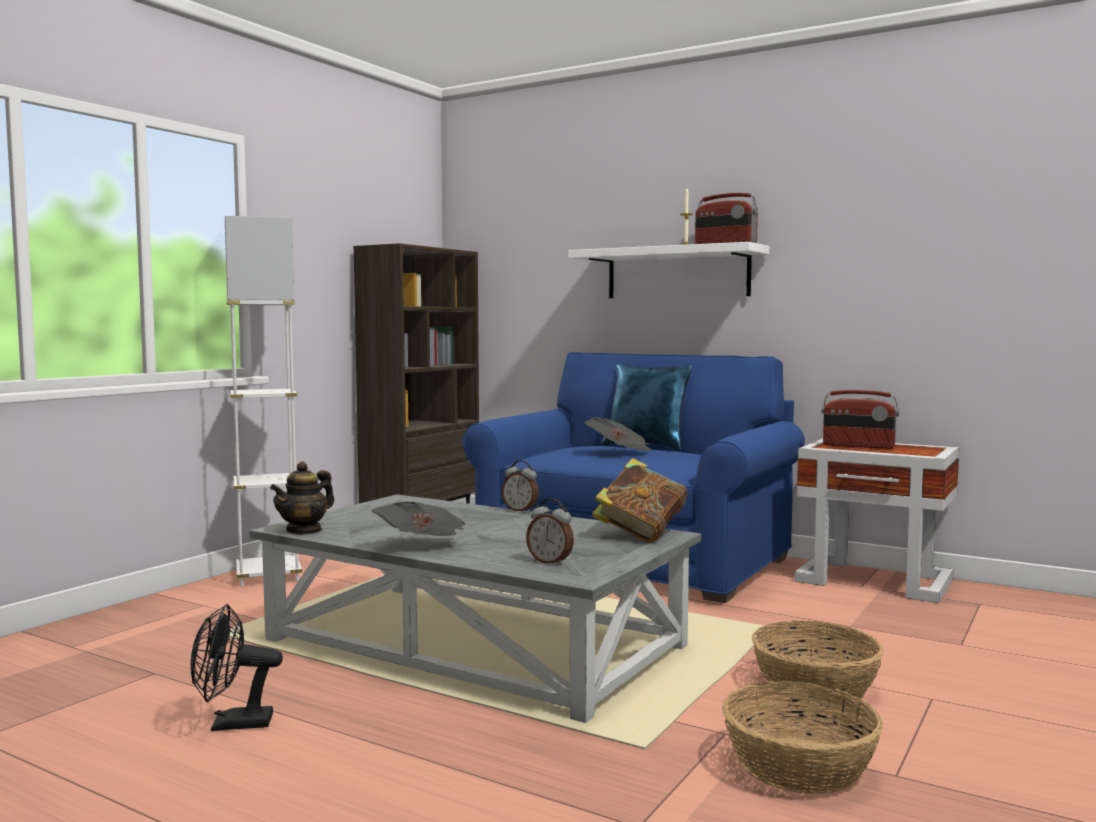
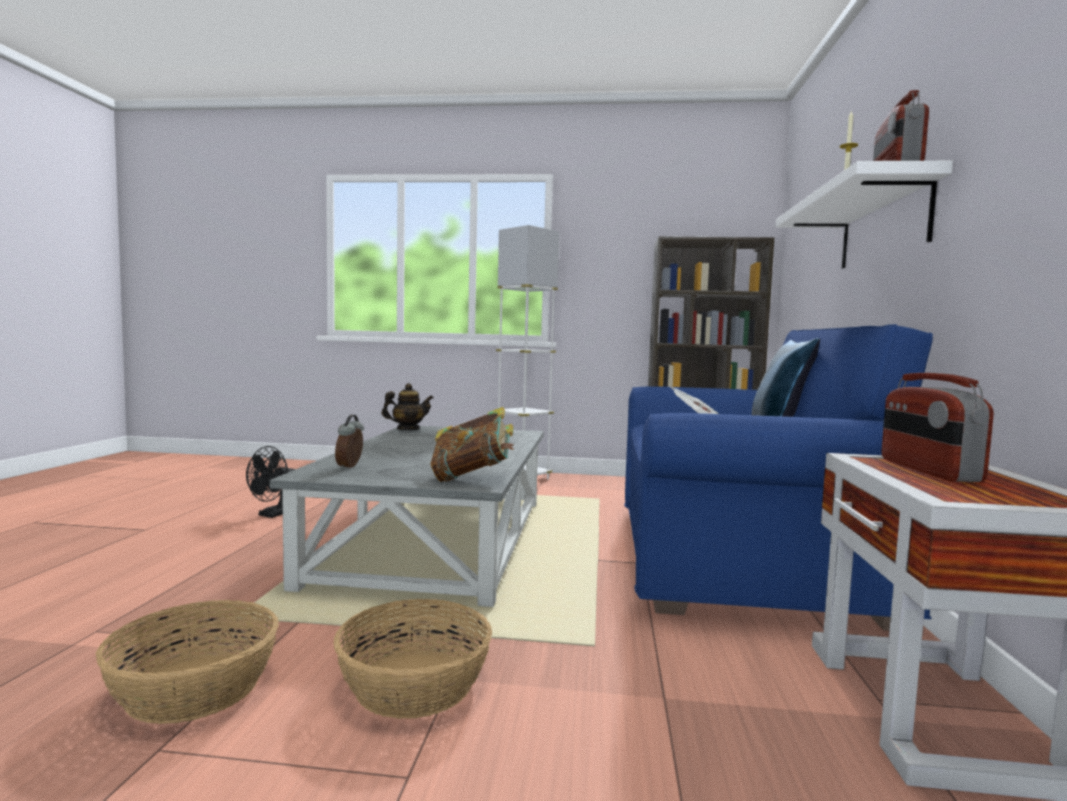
camera: 65 degrees right, 0 degrees up
(232, 724) = (273, 514): black fan -> black fan turned 120 degrees counterclockwise
(304, 530) = (408, 429): teapot -> teapot turned 150 degrees clockwise
(422, 546) = (383, 445): newspaper -> none
(520, 510) = (525, 451): alarm clock -> none

